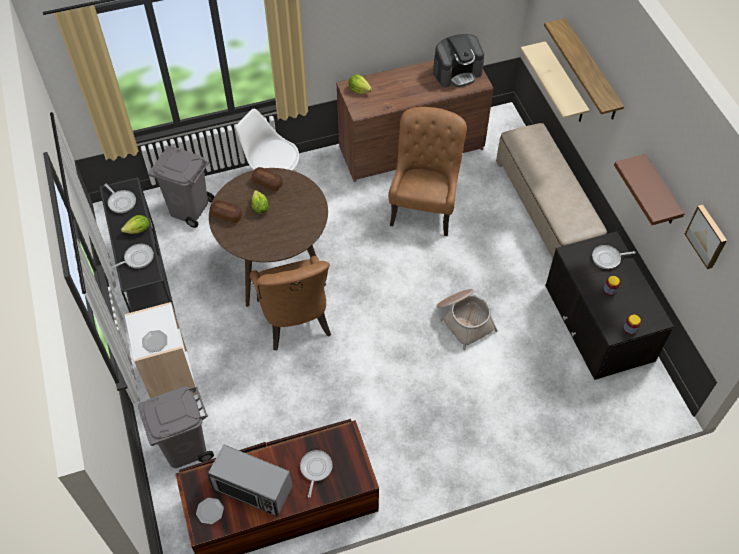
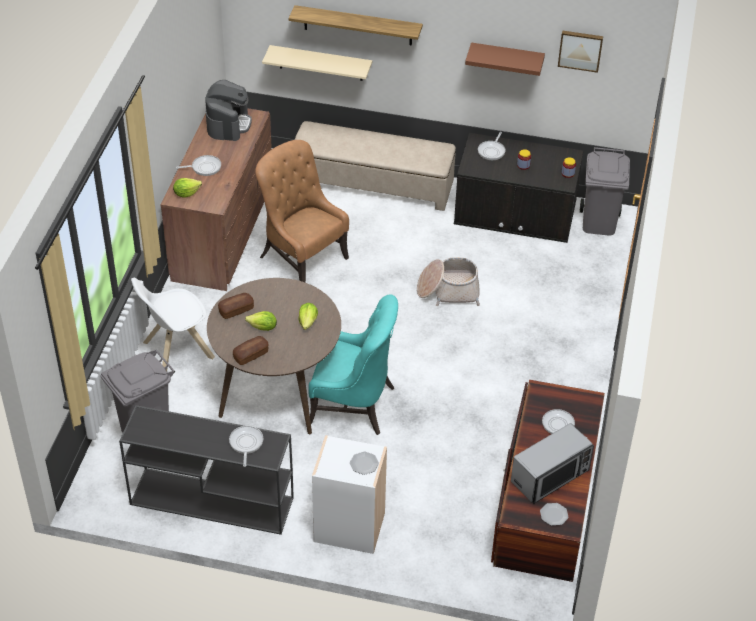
camera: 60 degrees left, 10 degrees down
(121, 202) = (158, 430): frying pan -> frying pan (204, 167)
(138, 230) = (209, 430): lettuce -> lettuce (308, 322)
(184, 447) = (437, 546): grey trash can -> grey trash can (598, 222)
(295, 318) = (354, 404): brown chair -> turquoise chair

